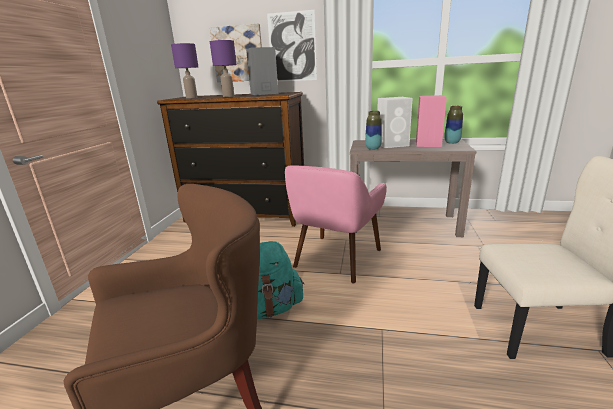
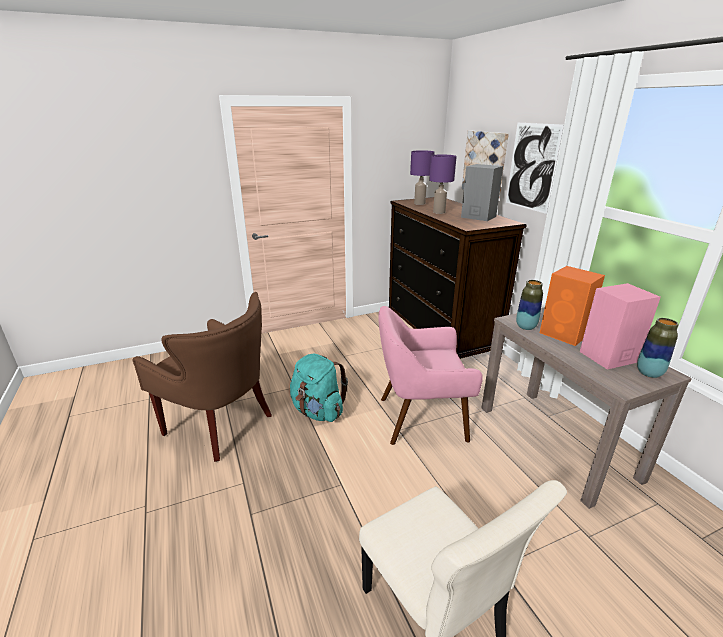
camera: 55 degrees right, 5 degrees up
(393, 144) = (565, 334): white speaker -> orange speaker

